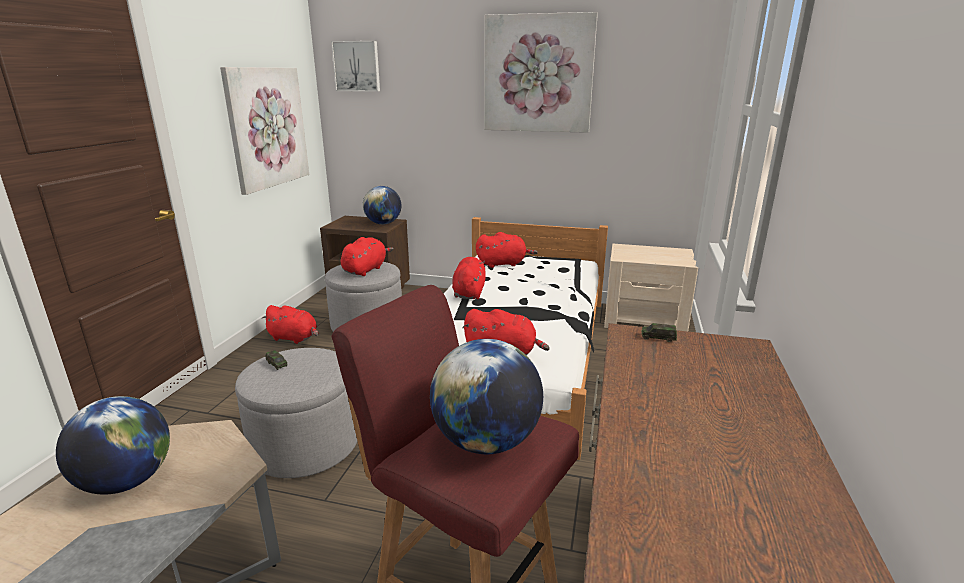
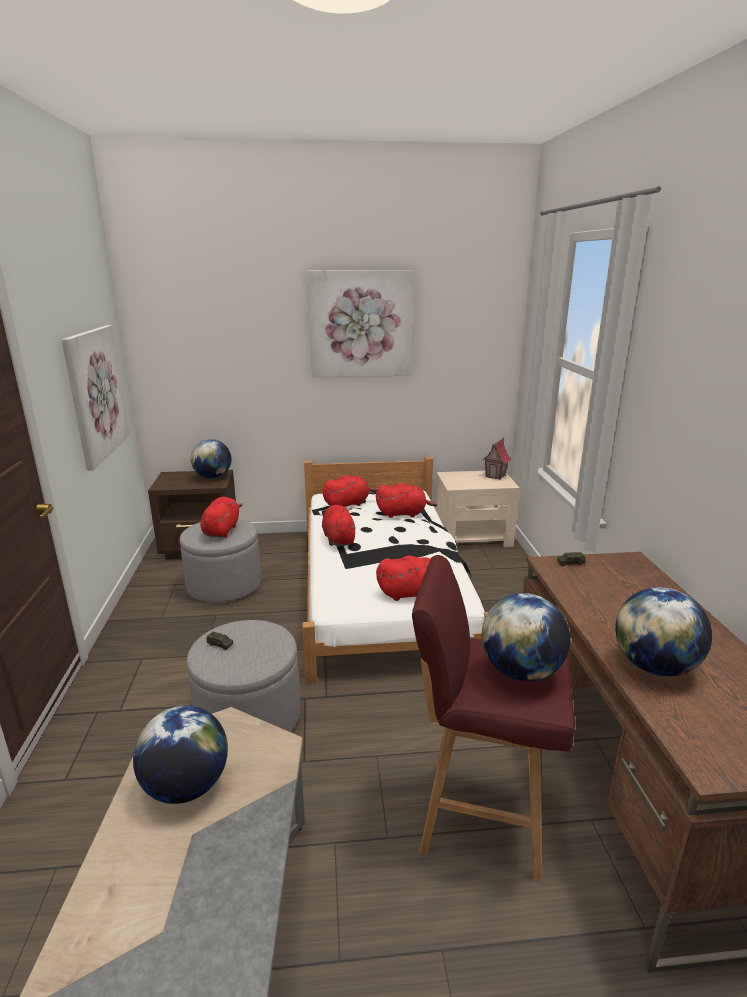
camera: 20 degrees left, 0 degrees up
(294, 338) = (156, 613): red plush toy -> red plush toy (403, 514)
(357, 66) = (170, 318): picture -> none
(665, 475) = (654, 666): none -> globe
(677, 253) = (495, 476): none -> toy house

